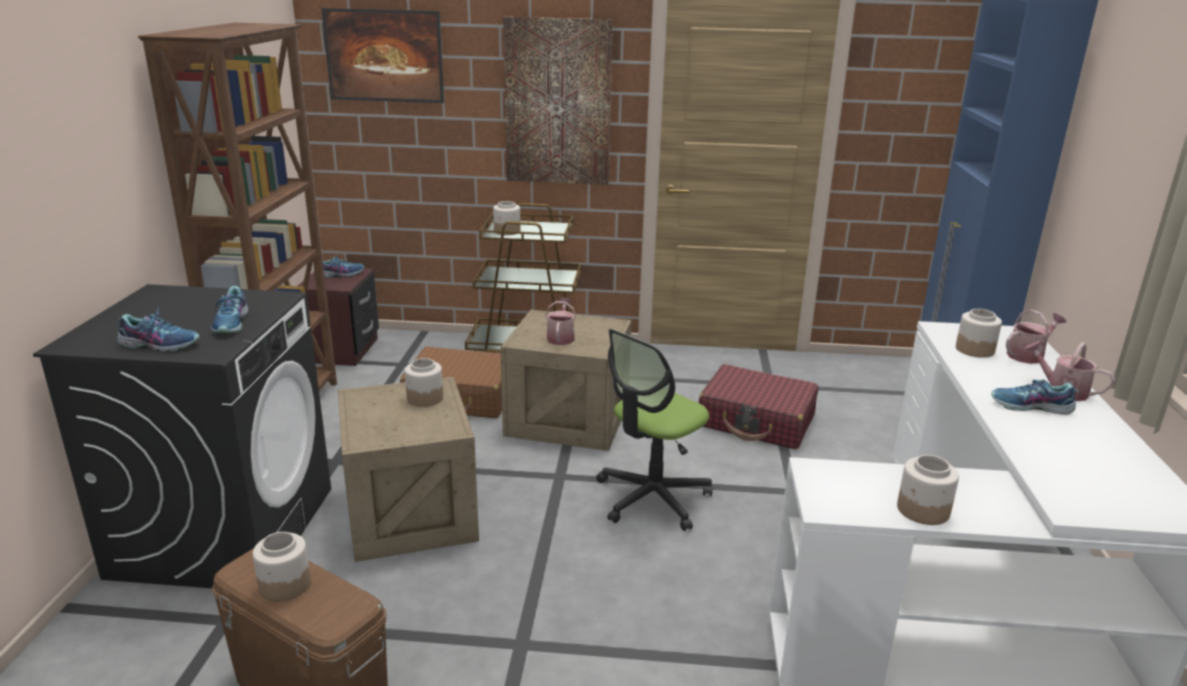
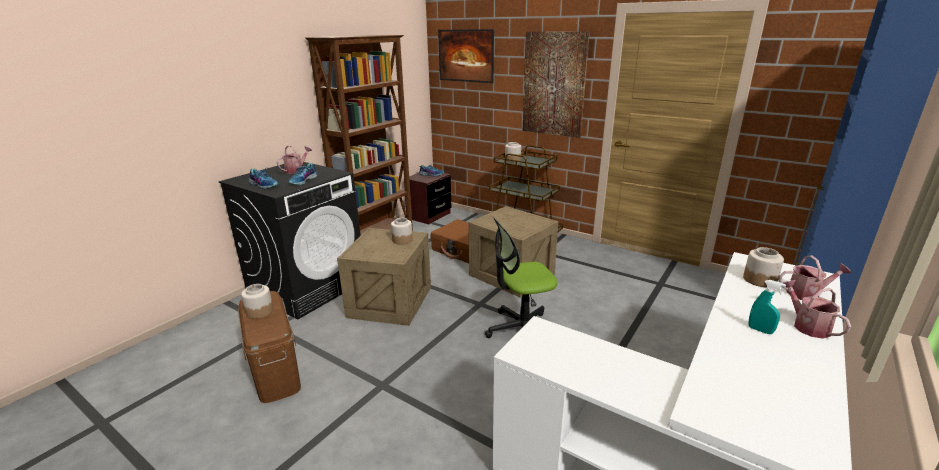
camera: 30 degrees right, 0 degrees up
(561, 337) = (506, 223): watering can -> watering can (296, 170)
(757, 421) = (630, 303): red suitcase -> none
(923, 510) = (585, 376): jar -> none
(1031, 407) = (760, 330): shoe -> turquoise spray bottle

